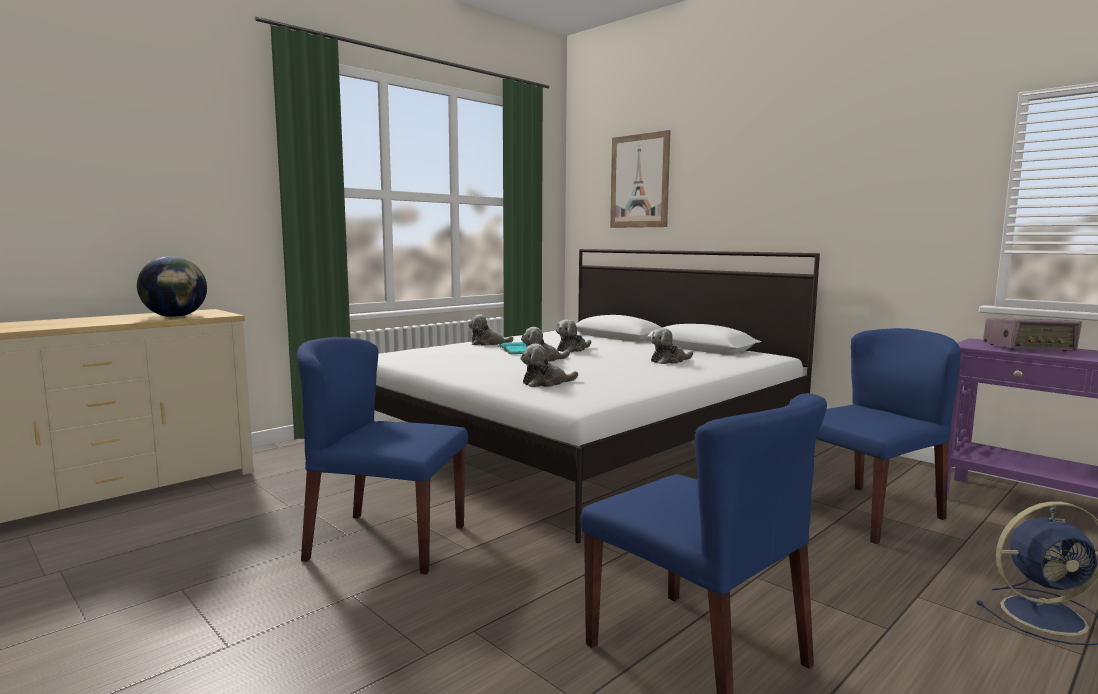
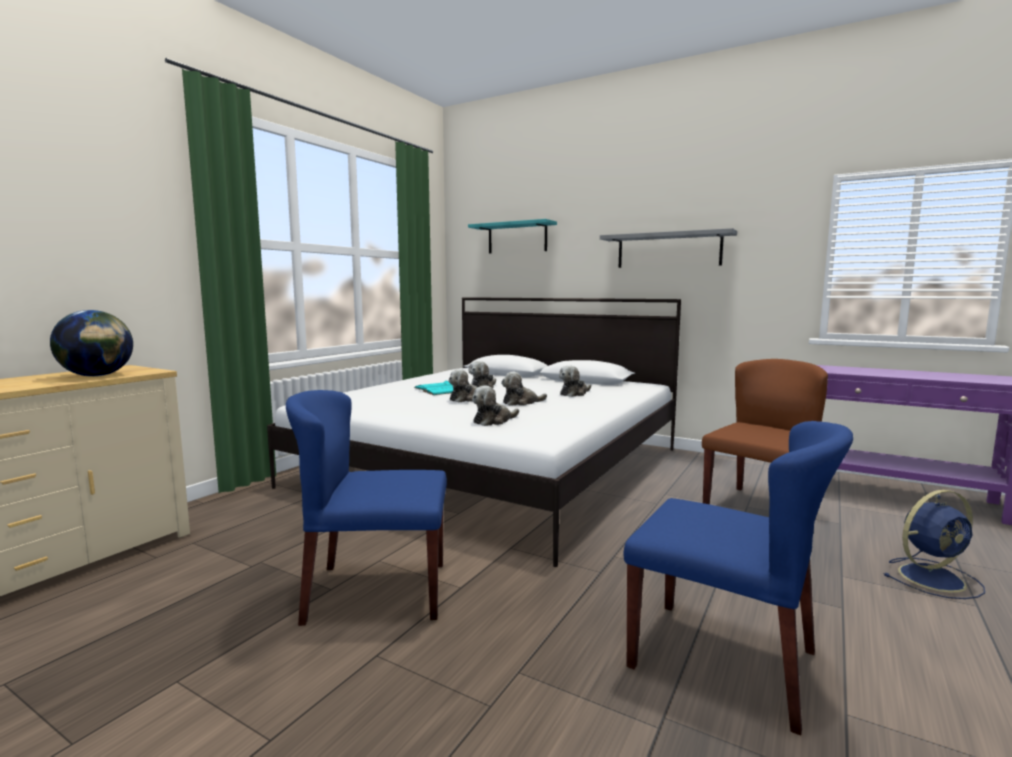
camera: 15 degrees left, 0 degrees up
(487, 343) = (400, 386): plush toy -> plush toy (521, 402)
(639, 181) = (517, 238): picture -> turquoise shelf
(808, 193) = (668, 250): none -> grey shelf
(867, 513) = (759, 509): blue chair -> brown chair
(1029, 348) = (858, 370): radio -> none

